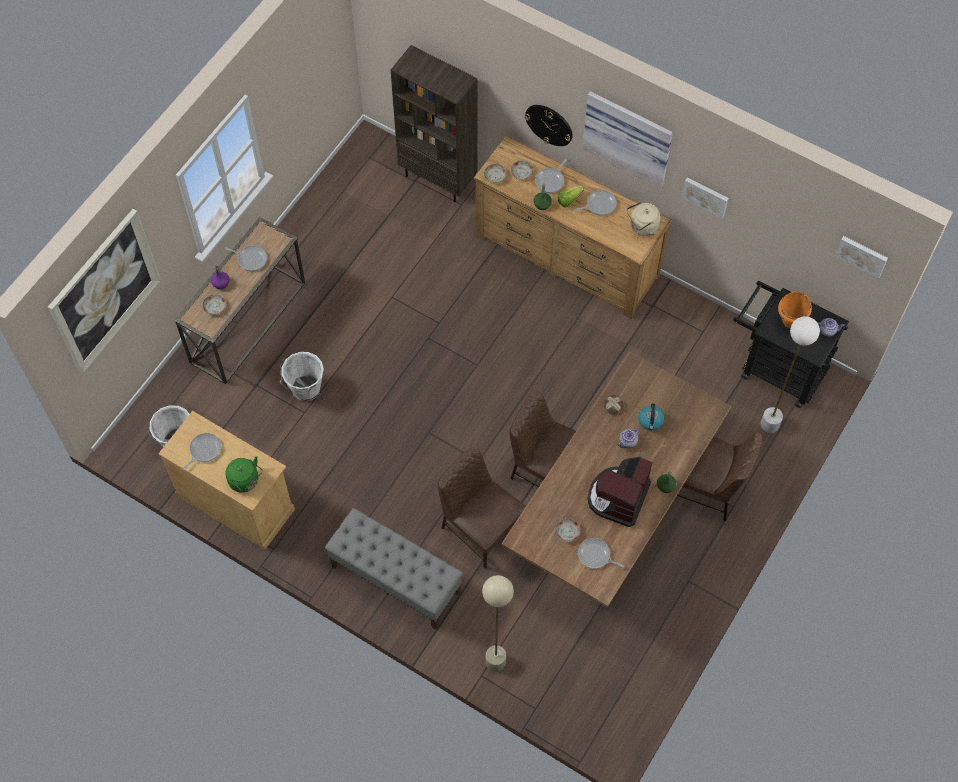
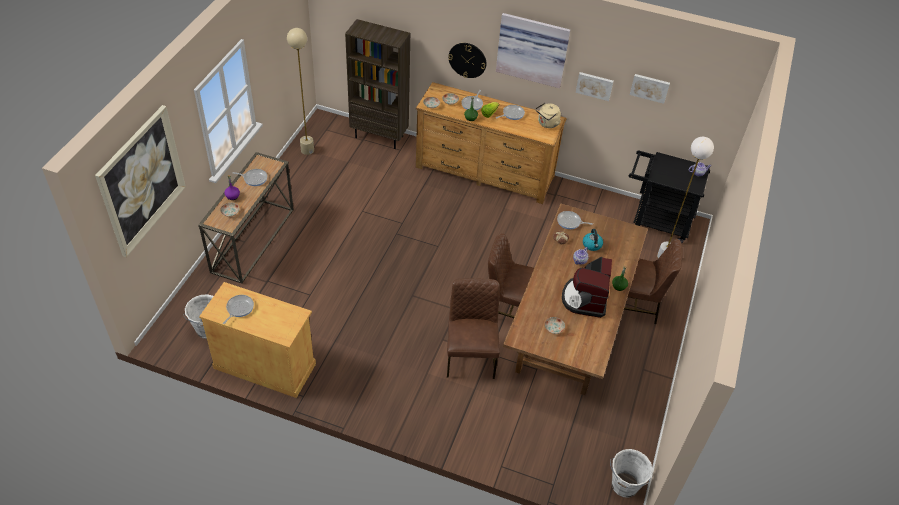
camera: 15 degrees left, 15 degrees down
(245, 481) = (279, 326): green kettle -> none
(305, 389) = (307, 279): white bucket -> white bucket (624, 486)
(395, 579) = (411, 404): grey bench -> none
(480, 528) = (470, 356): brown chair -> brown chair turned 60 degrees clockwise
(495, 661) = (510, 453): beige floor lamp -> beige floor lamp (307, 150)
(595, 556) = (581, 342): frying pan -> frying pan (570, 222)
(790, 322) = (670, 171): orange cooking pot -> none
(862, 255) = (723, 99): picture -> picture (649, 87)

